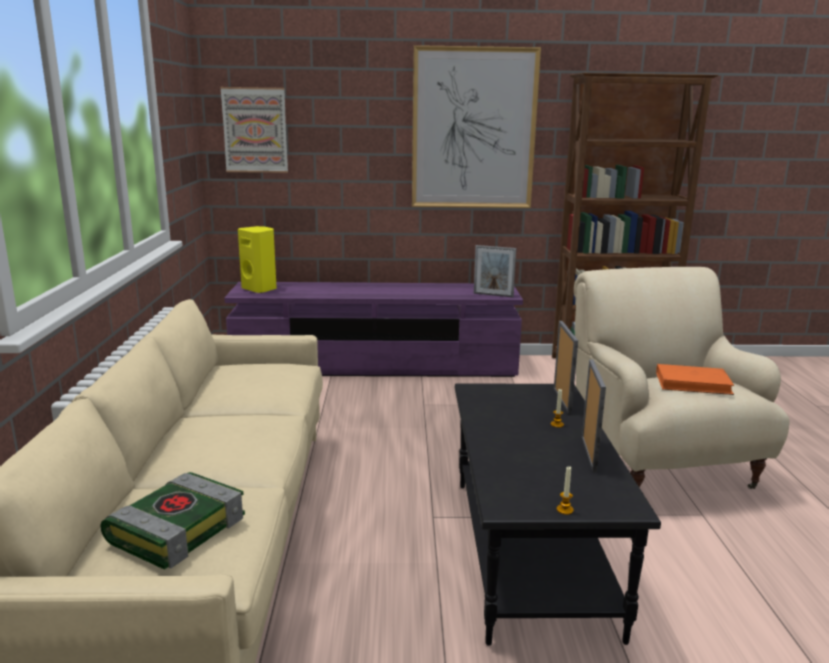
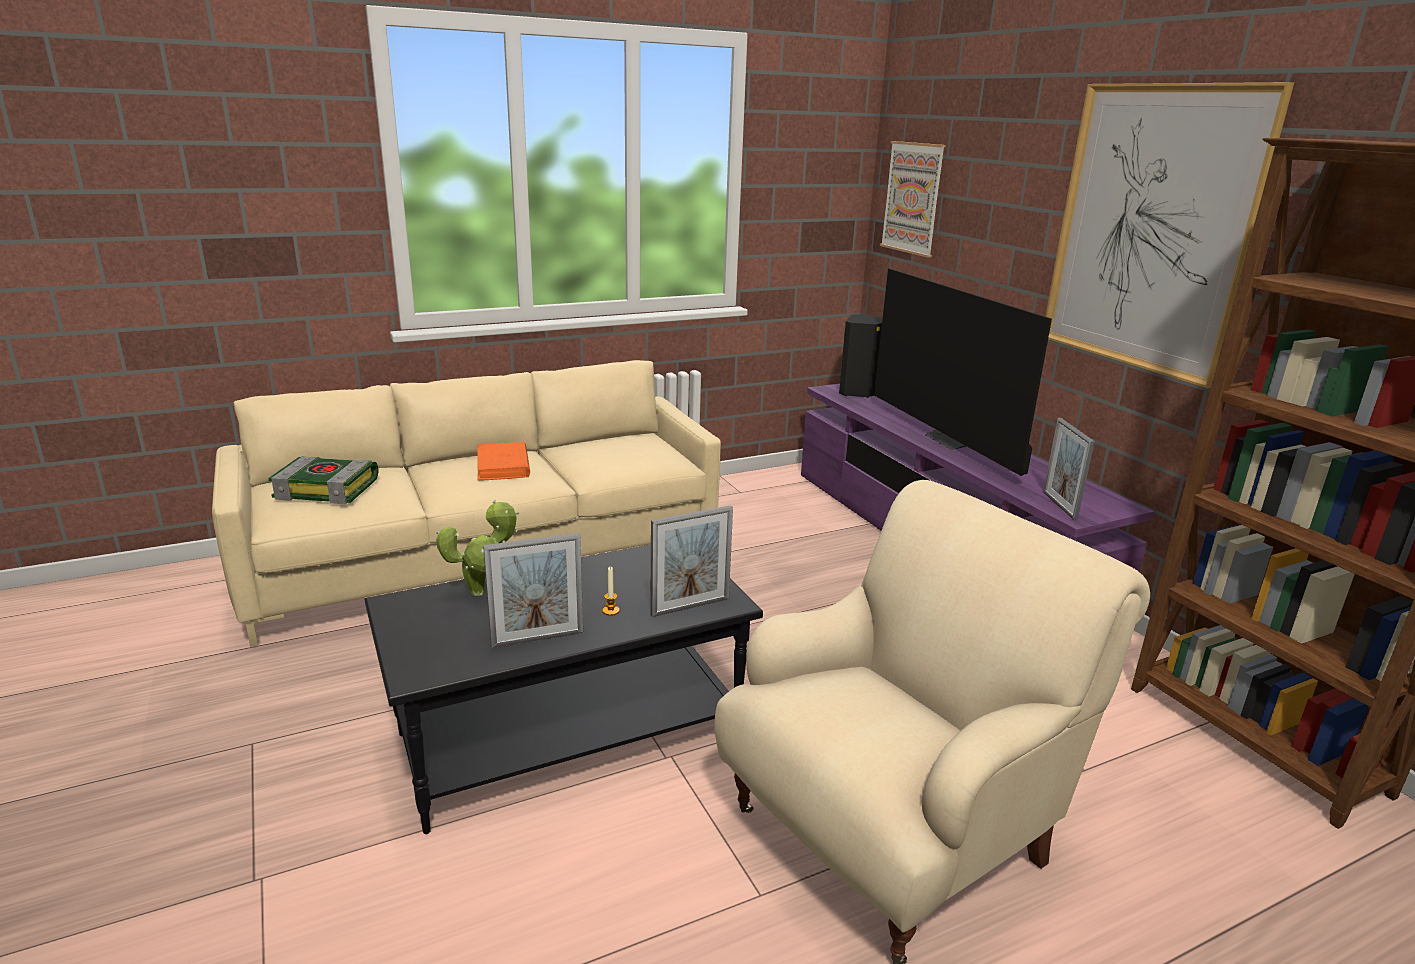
camera: 65 degrees right, 5 degrees up
(260, 289) = (858, 393): yellow speaker -> black speaker
(379, 291) = (951, 440): none -> television
(502, 465) = (482, 591): none -> potted plant
(564, 510) = (396, 636): candle -> none
(693, 383) = (858, 710): orange book -> orange book (503, 466)

